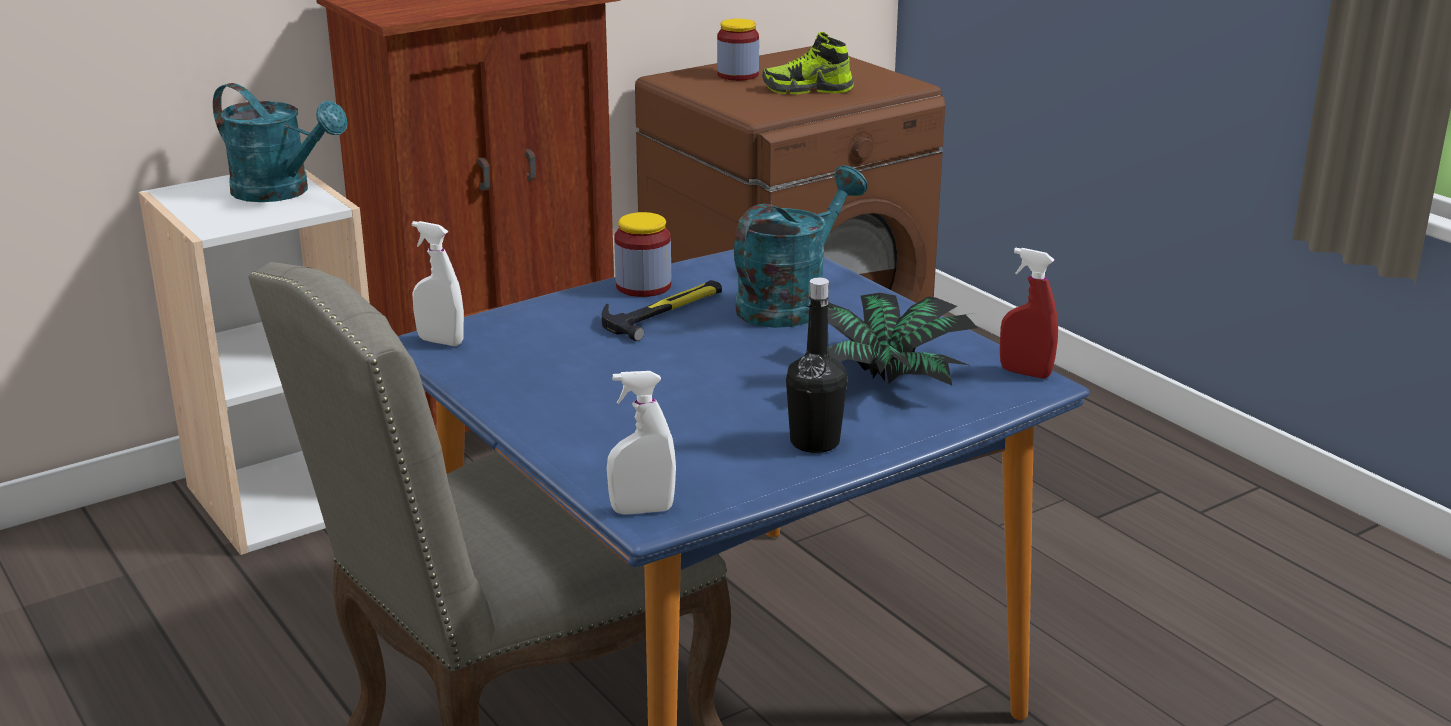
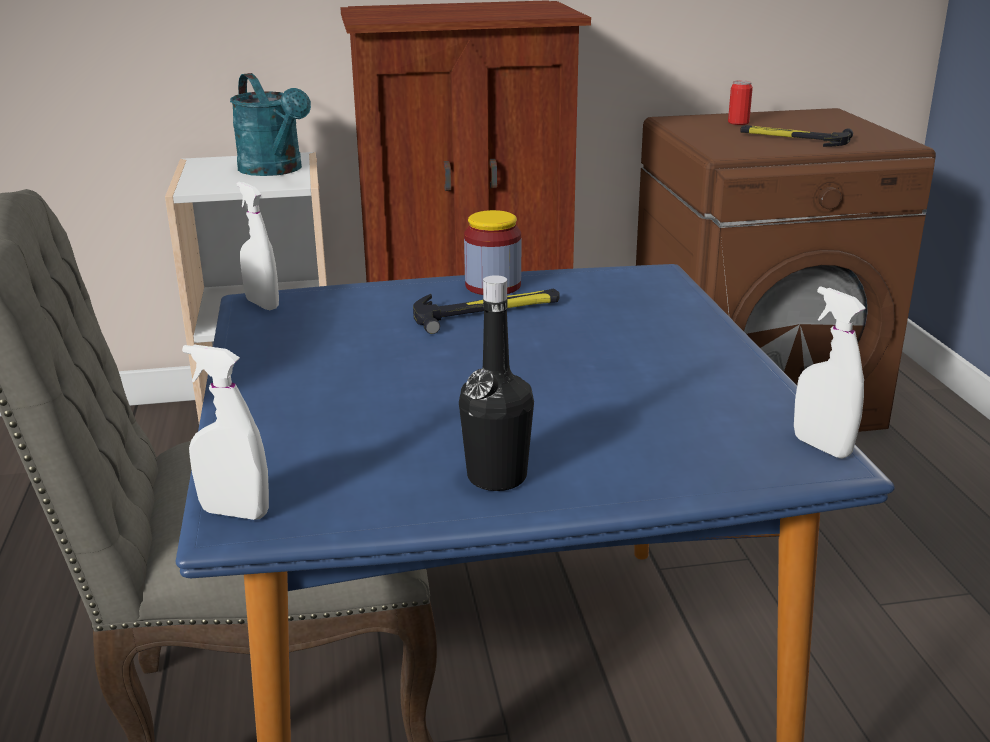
camera: 25 degrees right, 0 degrees up
(738, 75) = (738, 123): jar -> can
(790, 303) = (619, 323): turquoise watering can -> none
(807, 89) = (793, 139): shoe -> hammer
(886, 376) = (649, 418): potted plant -> none
(1025, 373) = (821, 447): red spray bottle -> white spray bottle

